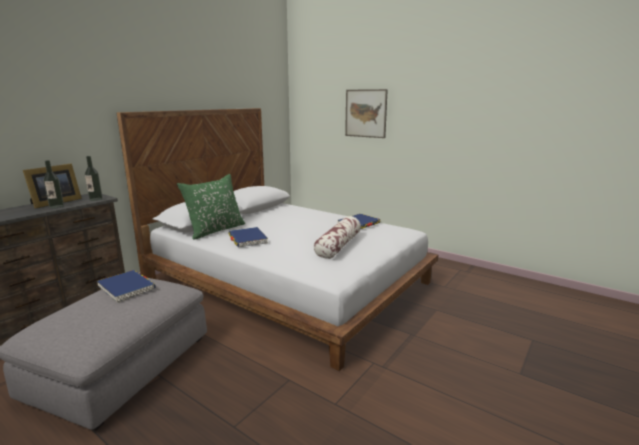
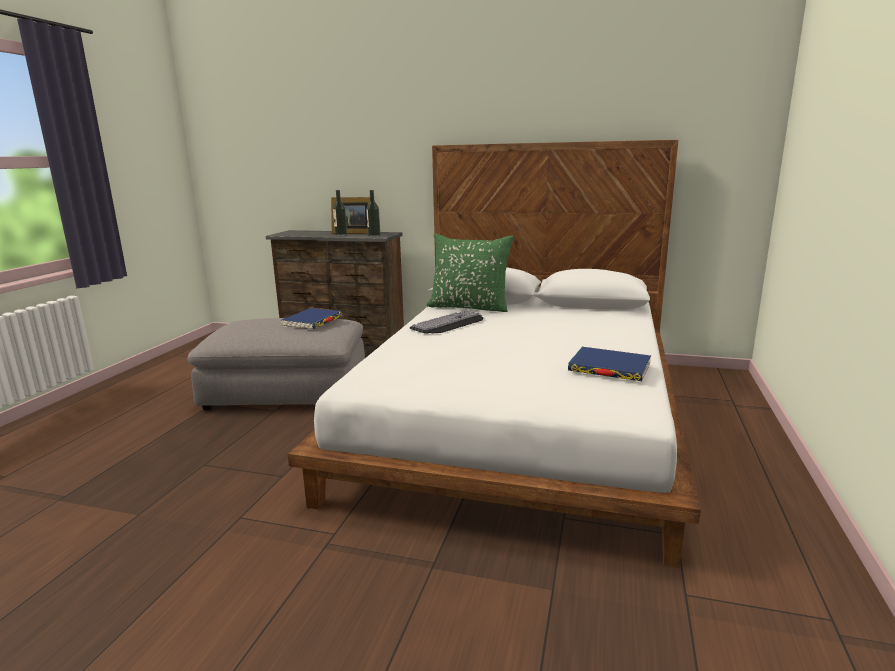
camera: 70 degrees right, 0 degrees up
(247, 239) = (450, 324): blue book -> keyboard
(338, 246) = (479, 370): pillow -> none
(365, 113) = (847, 145): picture -> none

